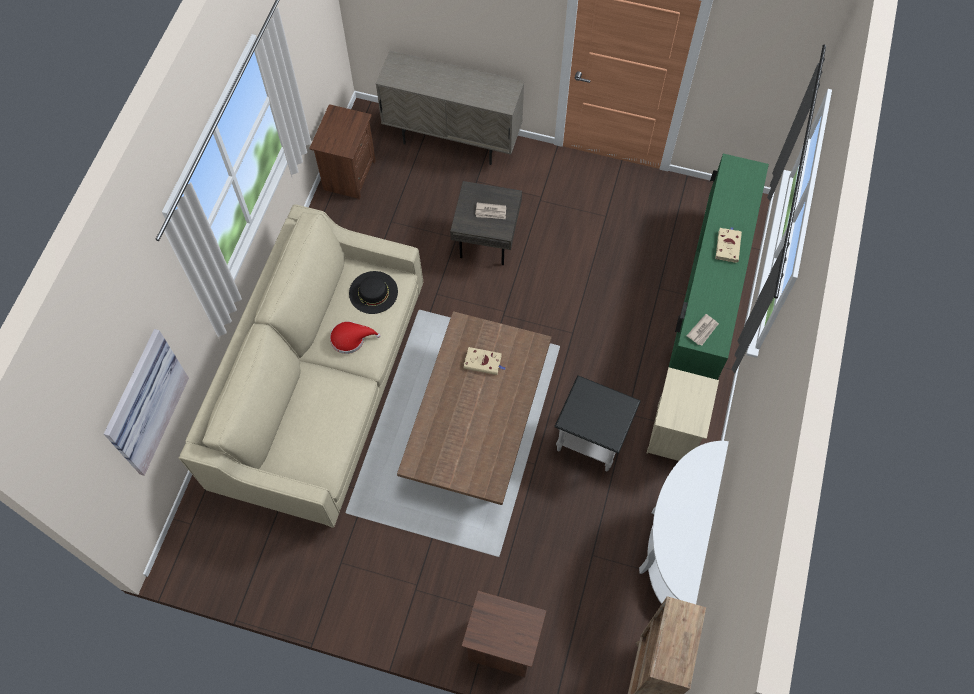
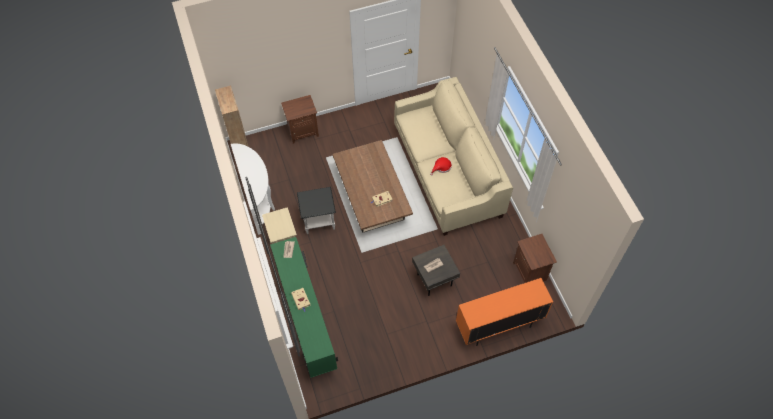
camera: 145 degrees right, 5 degrees down
(142, 402) = (475, 60): picture -> none
(373, 292) = (450, 190): black hat -> none
(453, 140) = (498, 326): beige cabinet -> orange cabinet

